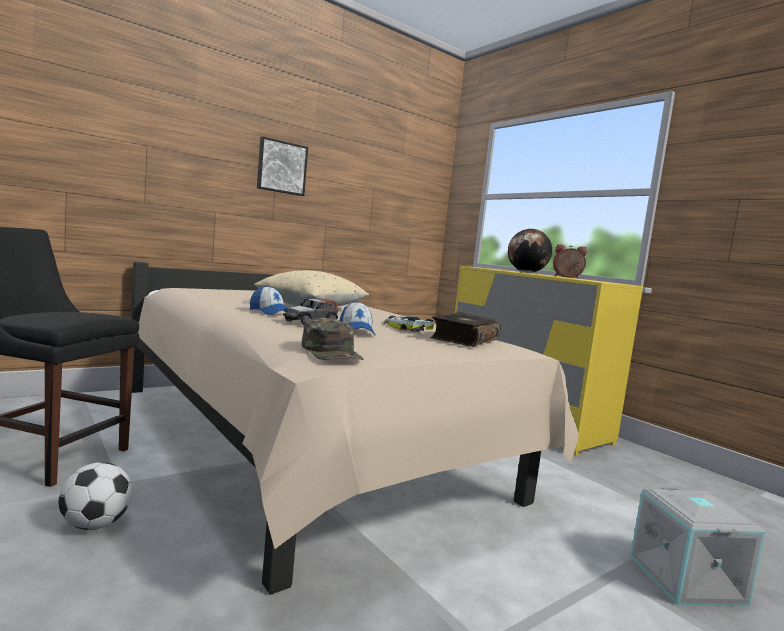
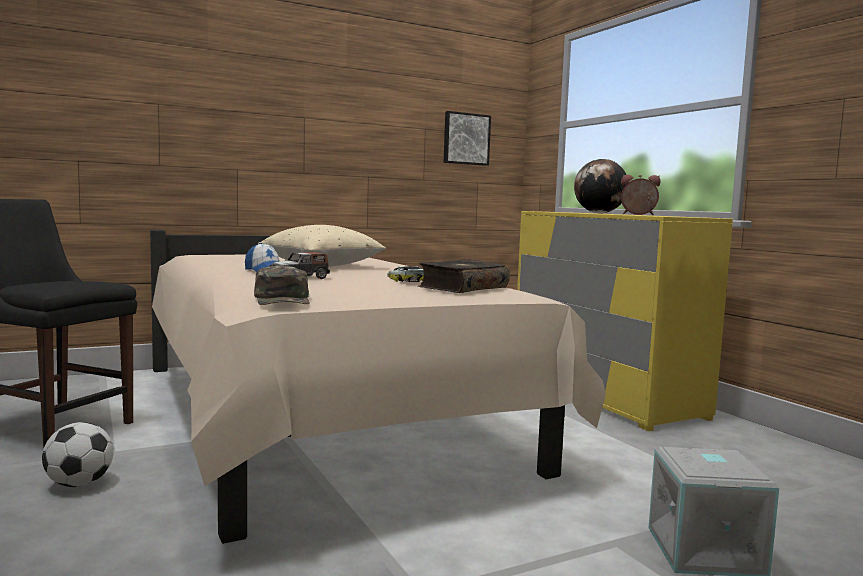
camera: 10 degrees right, 0 degrees up
(281, 167) = (310, 113): picture -> picture (466, 139)
(356, 331) = (340, 284): cap -> none

